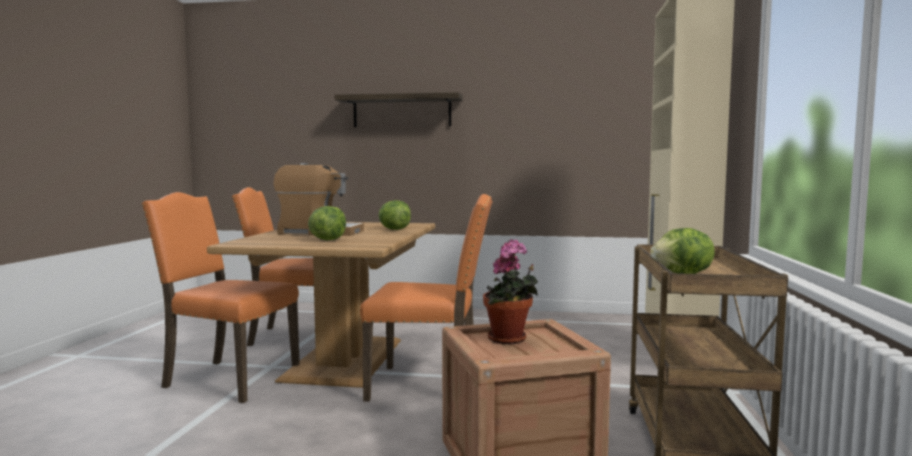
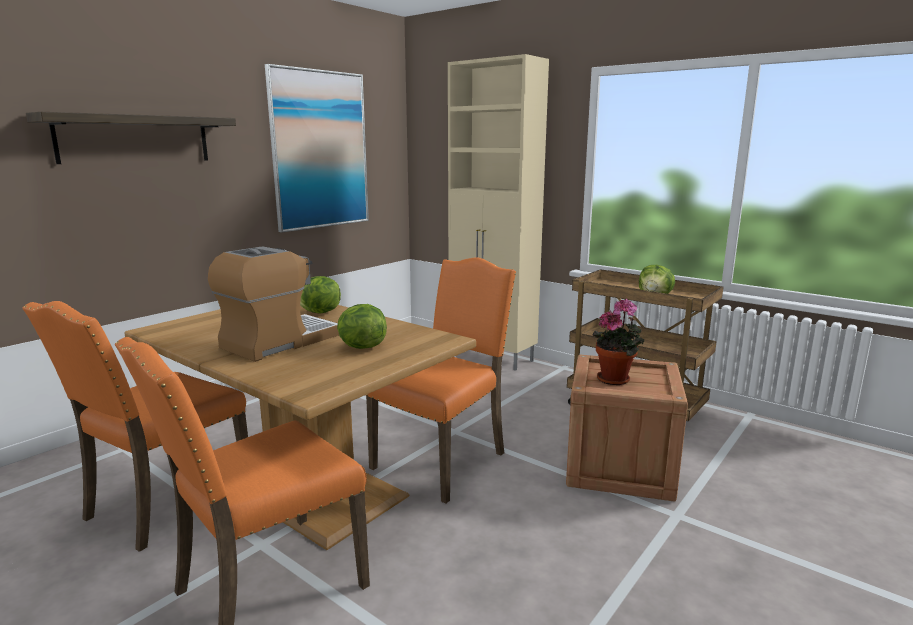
camera: 60 degrees left, 10 degrees up
(560, 118) = (320, 150): none -> picture

